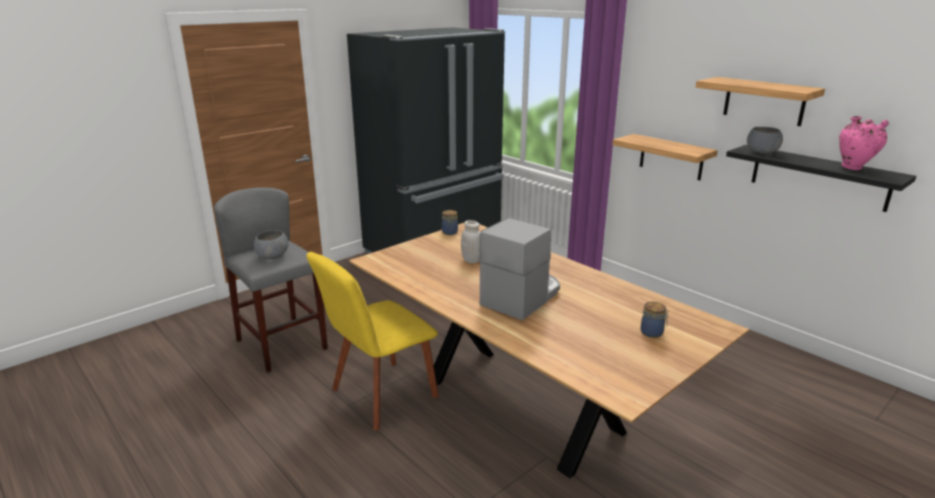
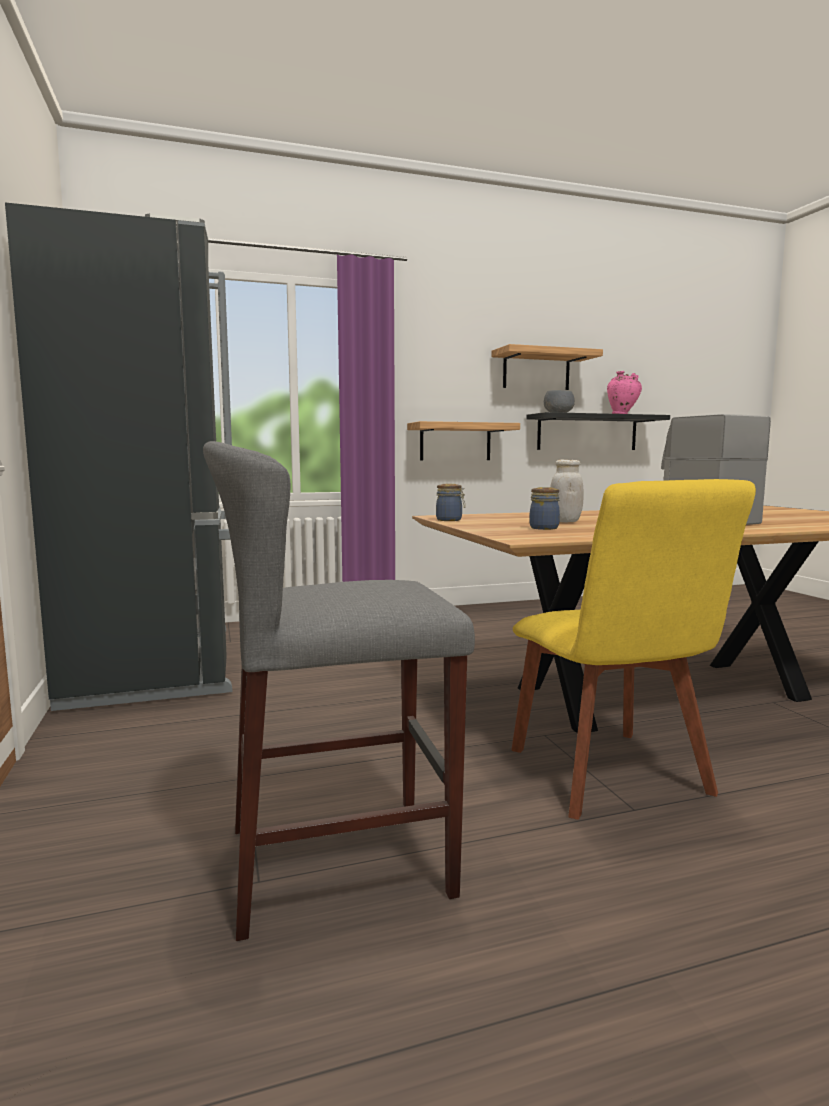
camera: 65 degrees left, 15 degrees down
(272, 256) = (375, 590): grey bowl -> none
(652, 333) = (781, 512): jar -> jar (545, 528)

